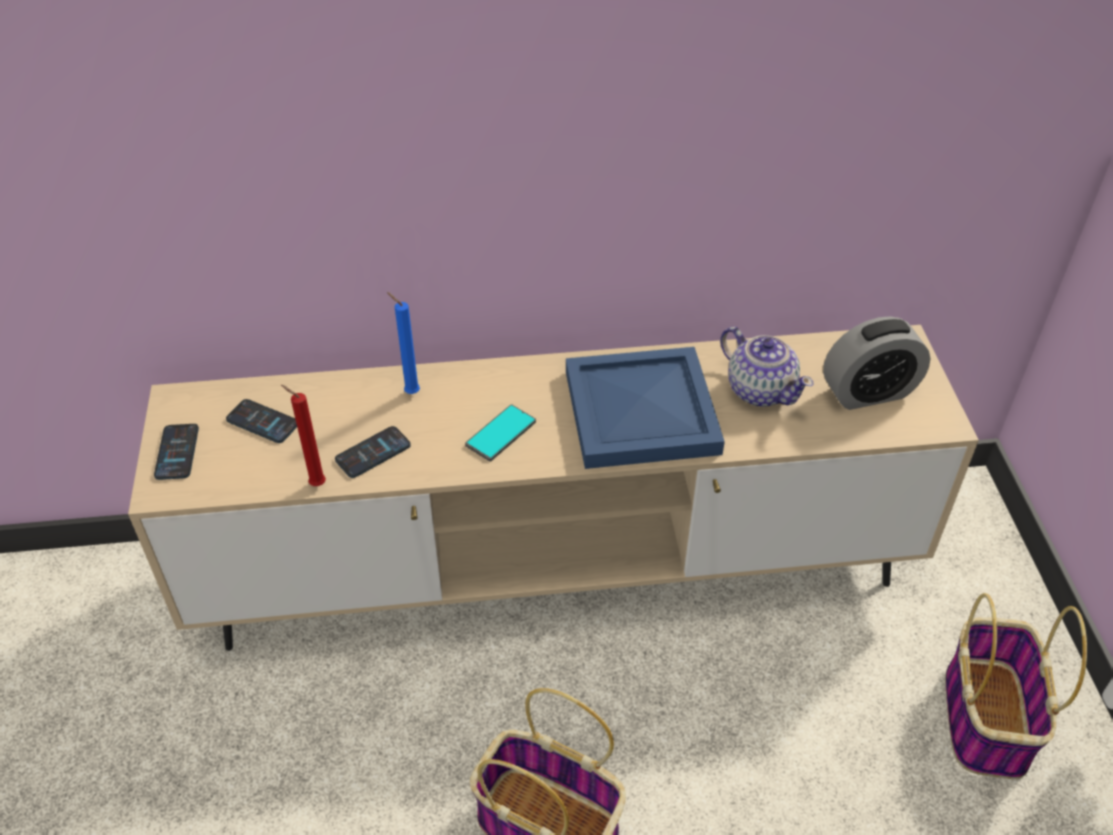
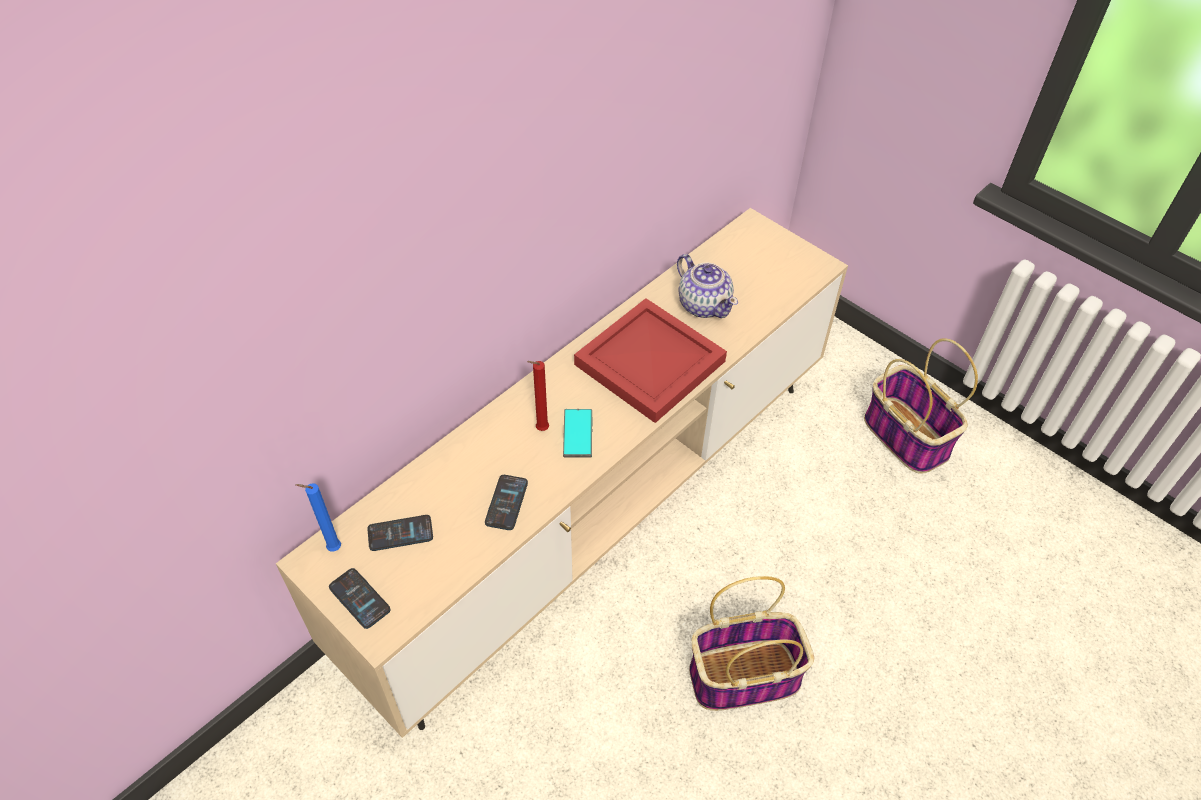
camera: 40 degrees left, 5 degrees up
(315, 484) = (490, 551): red candle -> red candle (540, 429)
(410, 392) = (484, 443): blue candle -> blue candle (332, 548)
(638, 410) = (647, 363): blue tray -> red tray
(760, 389) = (704, 304): teapot -> teapot turned 45 degrees clockwise
(868, 392) = (765, 269): alarm clock -> none

